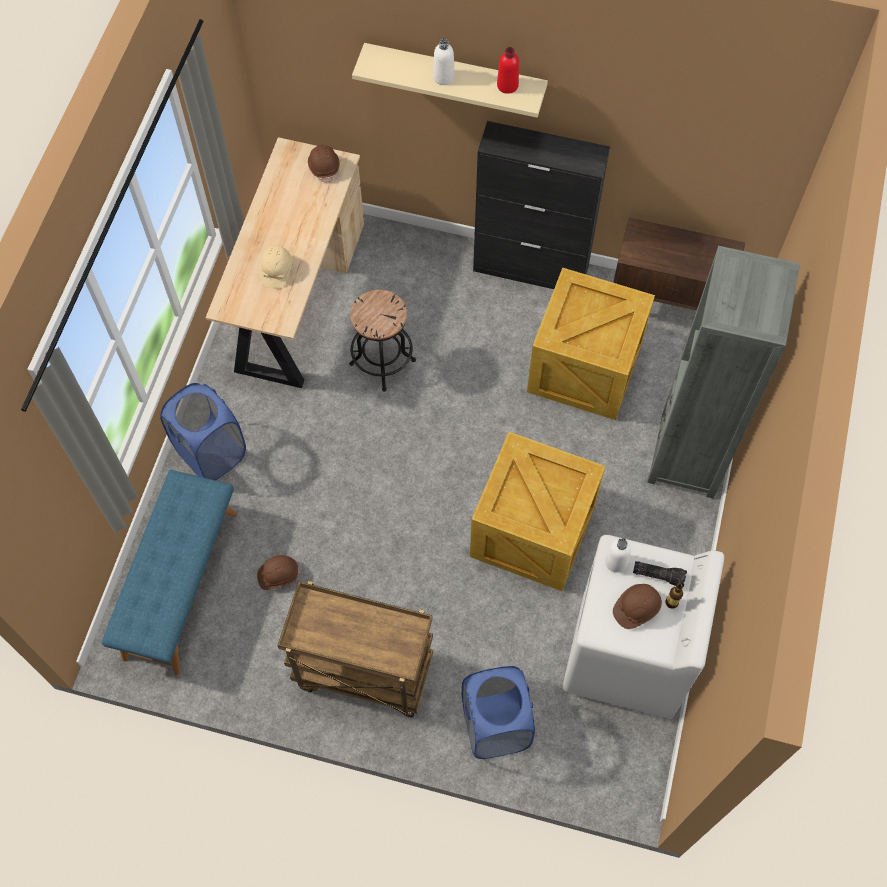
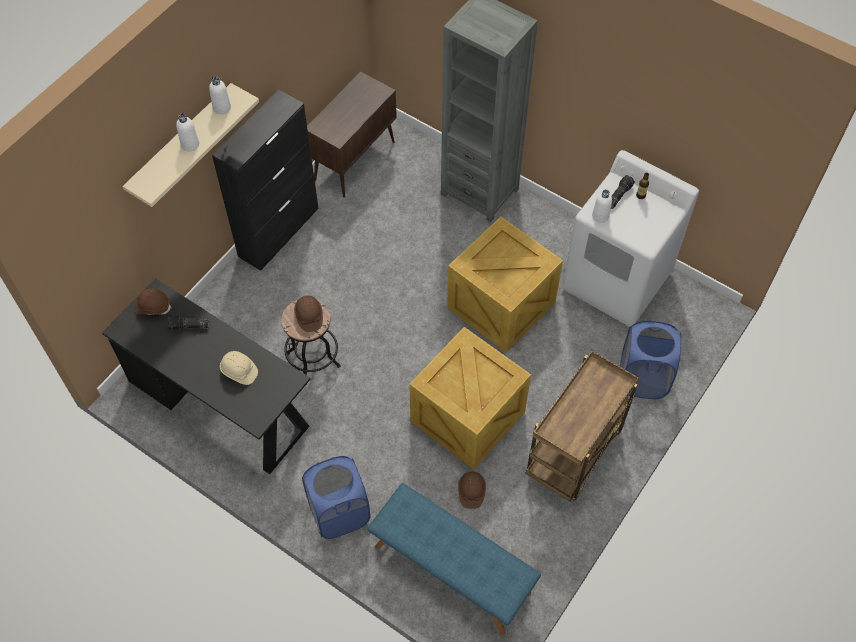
camera: 70 degrees left, 5 degrees down
(296, 299) = (221, 405): beige desk -> black desk
(312, 206) = (189, 326): none -> flashlight
(507, 85) = (222, 107): red bottle -> white bottle
(586, 367) = (381, 226): crate -> crate (467, 415)
(636, 608) = (638, 216): brown hard hat -> brown hard hat (309, 316)

